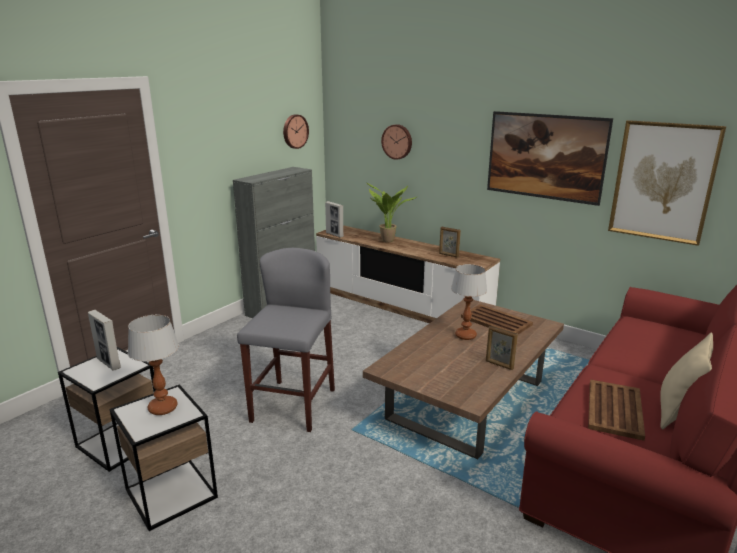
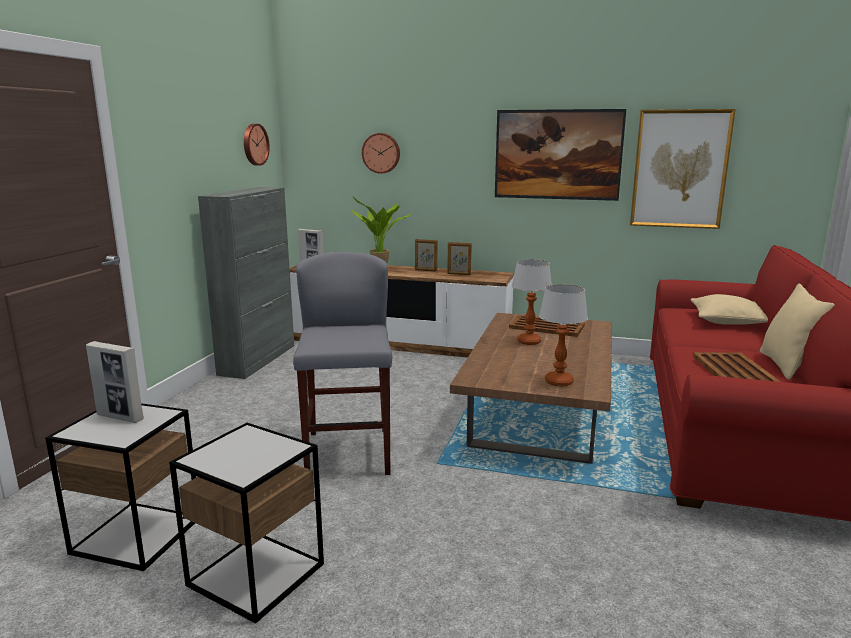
camera: 20 degrees left, 5 degrees down
(163, 408) = (248, 447): table lamp -> table lamp (558, 381)
(499, 365) = (586, 360): picture frame -> picture frame (426, 270)
(670, 345) = (727, 321): none -> beige pillow

